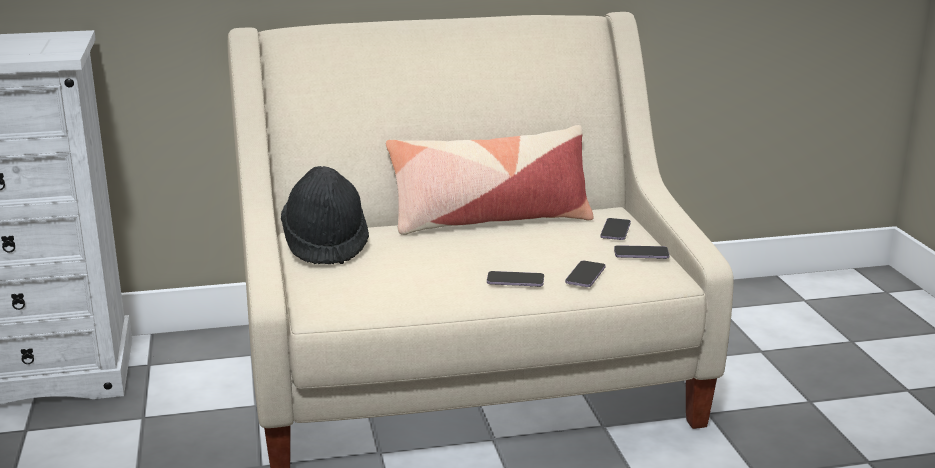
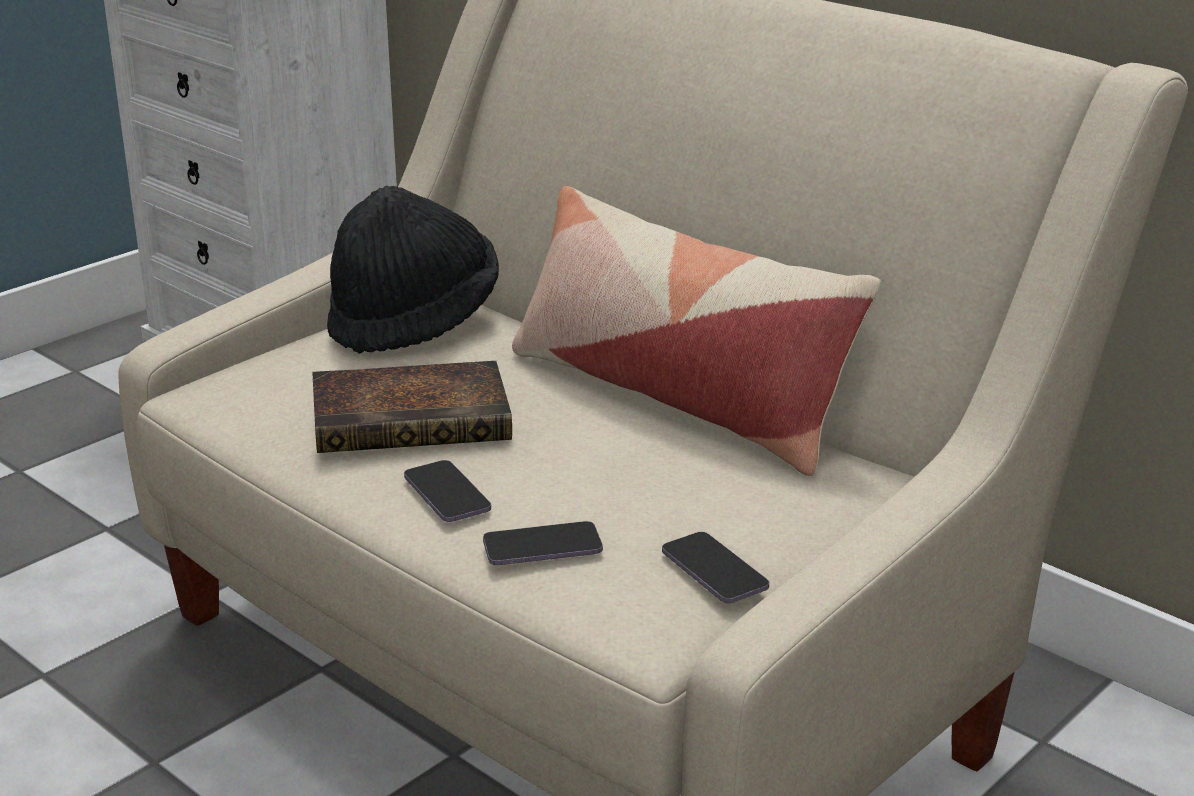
camera: 55 degrees right, 5 degrees up
(433, 269) = (416, 418): none -> book
(615, 231) = (791, 513): phone -> none

